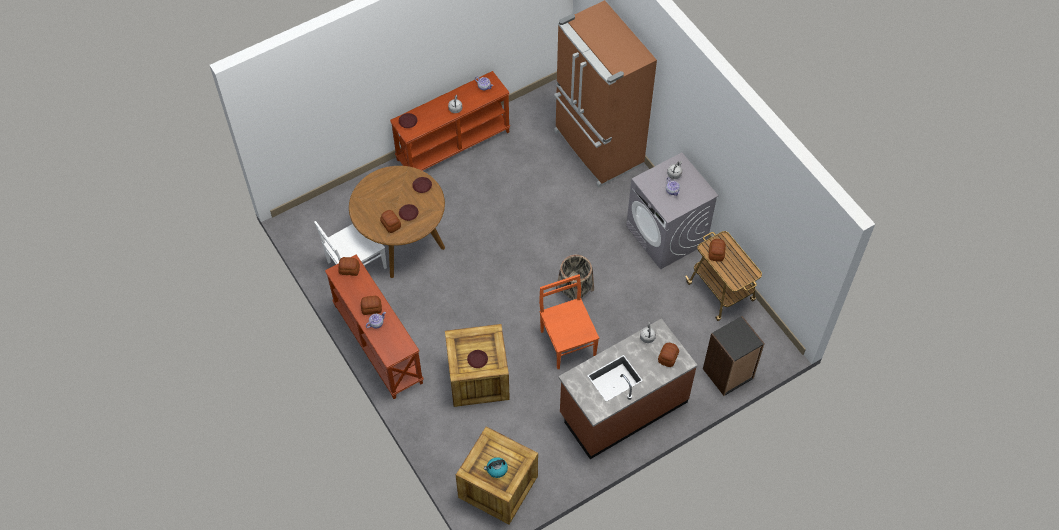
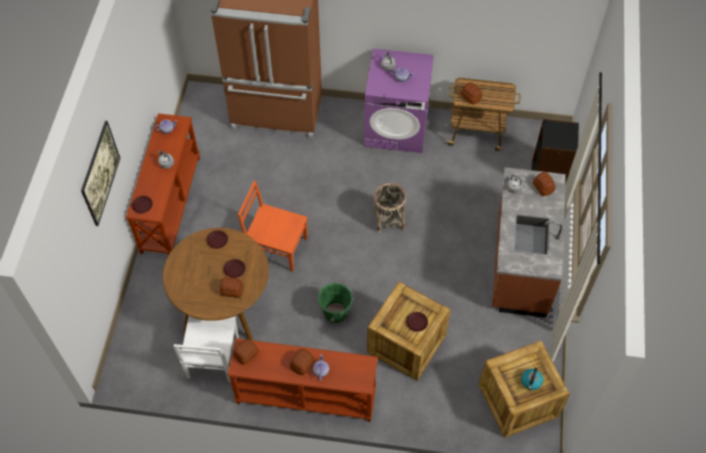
camera: 50 degrees left, 0 degrees up
(373, 78) = (103, 182): none -> picture
(462, 313) = (336, 312): none -> green bucket
(567, 342) = (429, 257): orange chair -> orange chair (276, 247)
(666, 235) = (396, 128): grey washing machine -> purple washing machine

